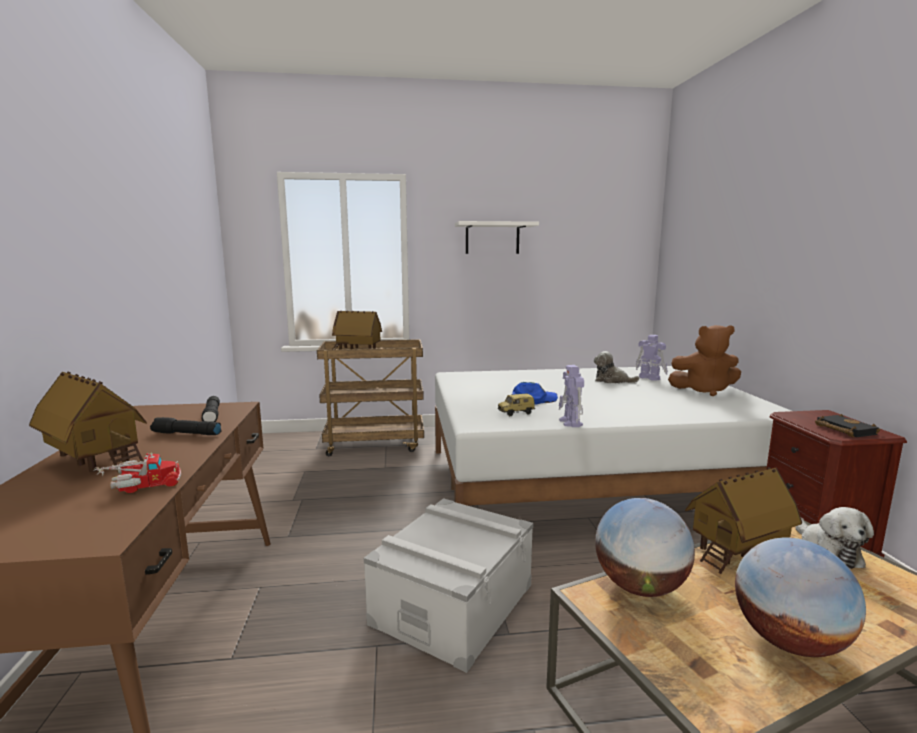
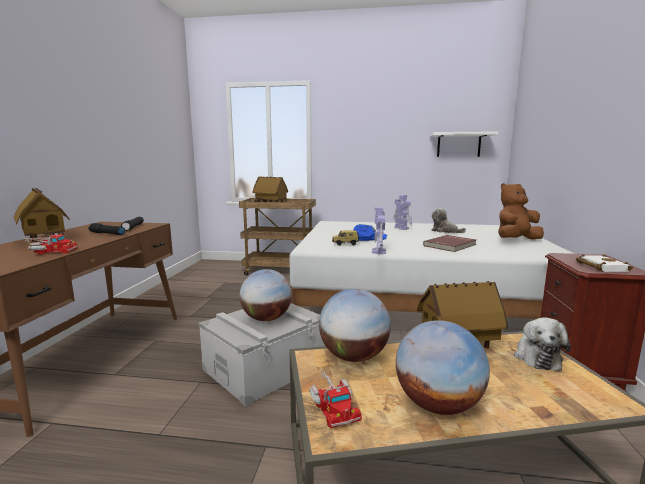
camera: 15 degrees right, 0 degrees up
(457, 537) = (266, 319): none -> globe
(492, 238) = (373, 126): white shelf -> white shelf (458, 145)
(642, 404) = (450, 245): none -> red book
(649, 378) = (478, 231): toy robot -> toy robot (401, 228)
(680, 669) = (333, 406): none -> toy truck
(704, 390) = (516, 240): brown plush toy -> brown plush toy turned 135 degrees clockwise
(843, 430) = (599, 266): black book -> white book

